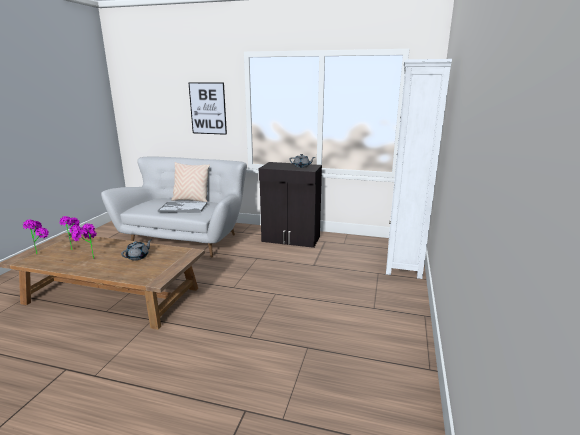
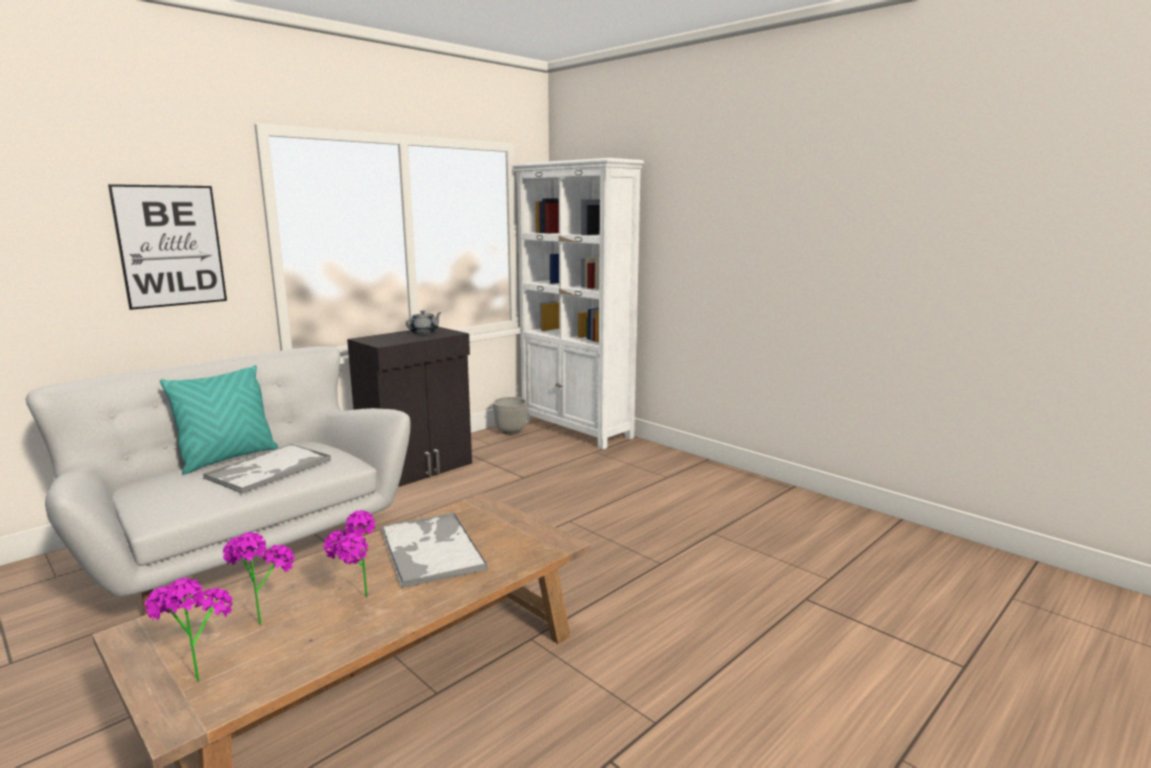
camera: 60 degrees left, 5 degrees down
(138, 257) = (430, 549): grey teapot -> tray
(191, 200) = (228, 458): beige pillow -> turquoise pillow
(369, 242) = (510, 432): none -> planter

